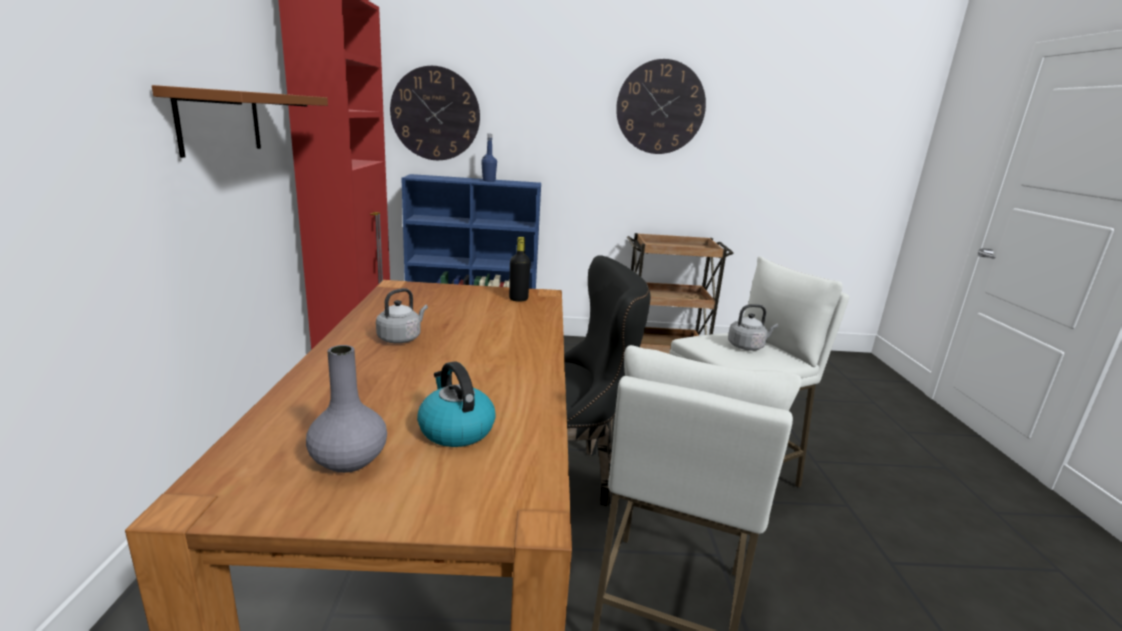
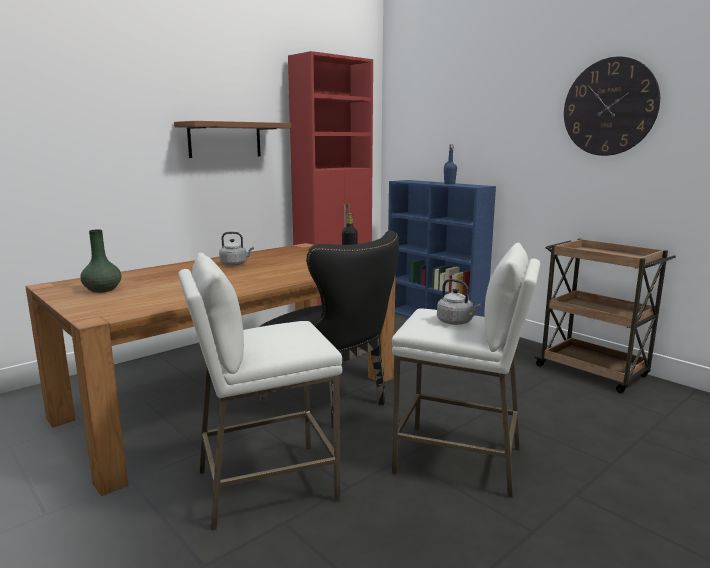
camera: 50 degrees right, 5 degrees down
(350, 460) = (103, 290): grey vase -> green vase
(435, 114) = (427, 132): wall clock -> none
(455, 430) = (154, 293): kettle -> none

